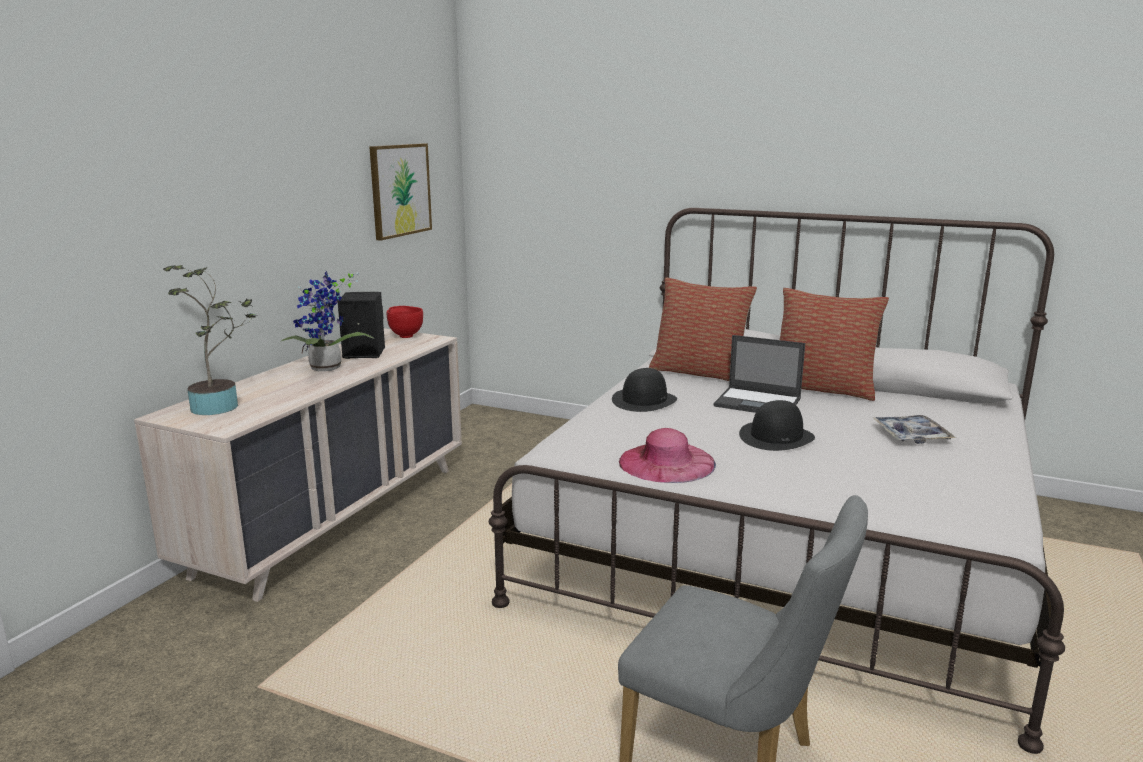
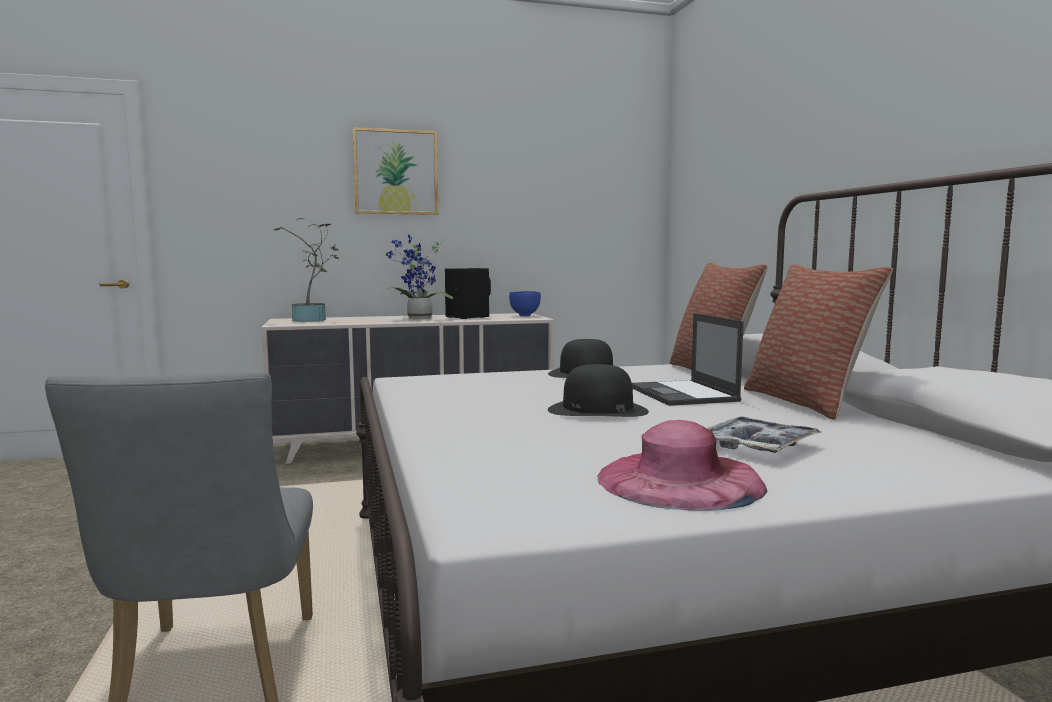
camera: 50 degrees right, 10 degrees down
(400, 190) = (571, 198): picture -> picture (396, 172)
(405, 336) = (525, 315): red bowl -> blue bowl
(666, 462) = (445, 397): pink hat -> pink hat (680, 480)

